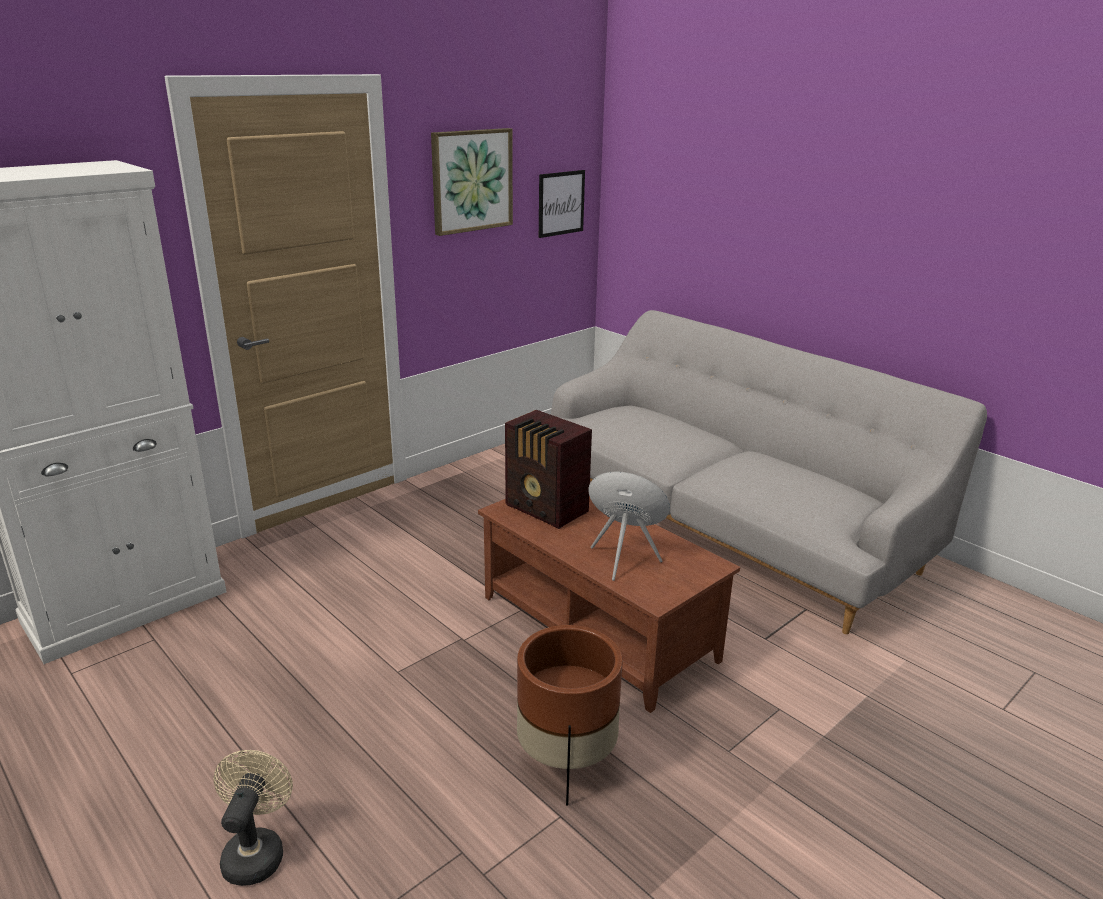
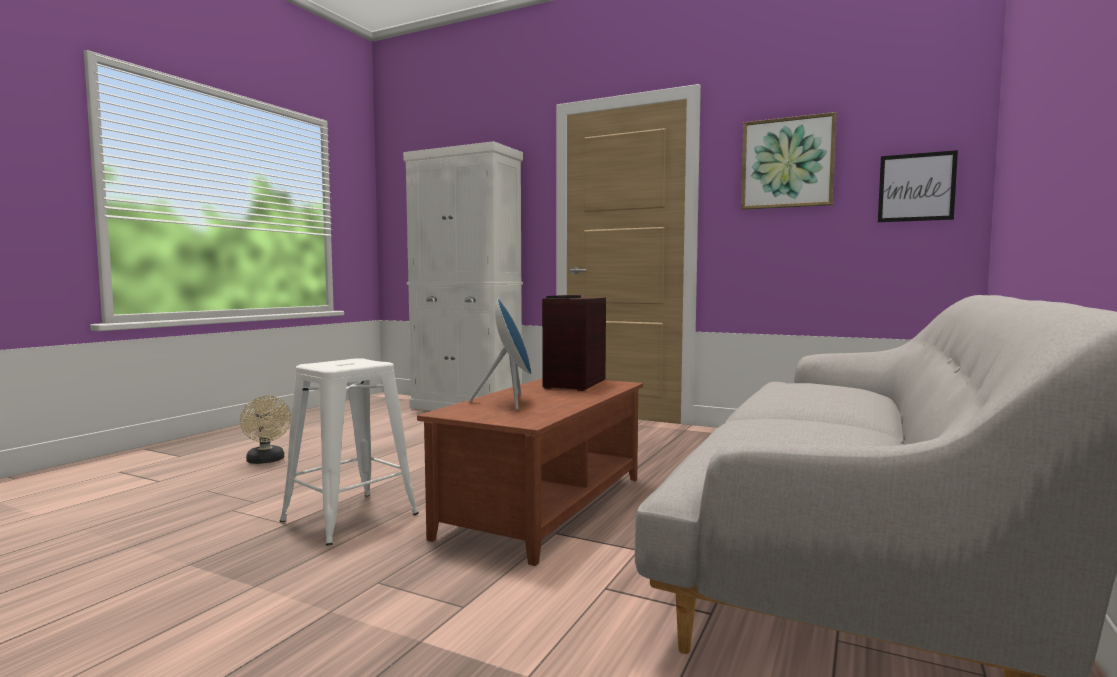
camera: 70 degrees right, 20 degrees down
(256, 851) = (266, 461): beige fan -> beige fan turned 75 degrees clockwise
(566, 763) = (349, 518): brown planter -> white stool

